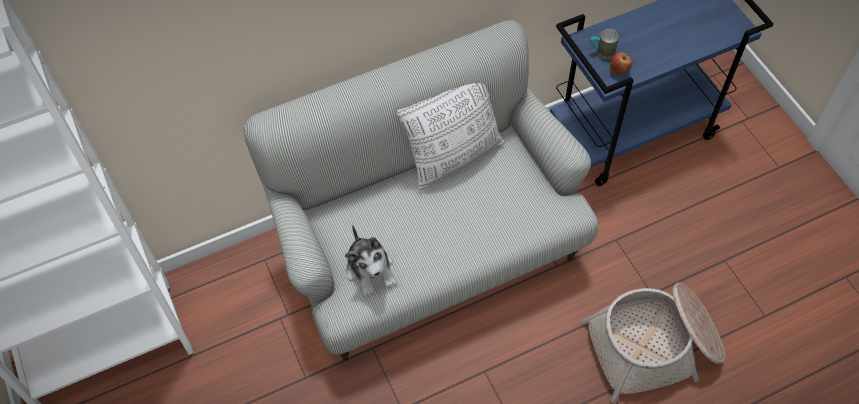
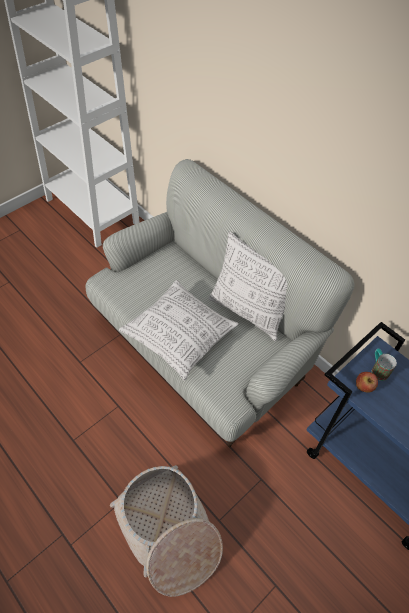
camera: 70 degrees right, 5 degrees down
(370, 270) = (137, 286): plush toy -> none
(466, 238) = (180, 335): none -> pillow

